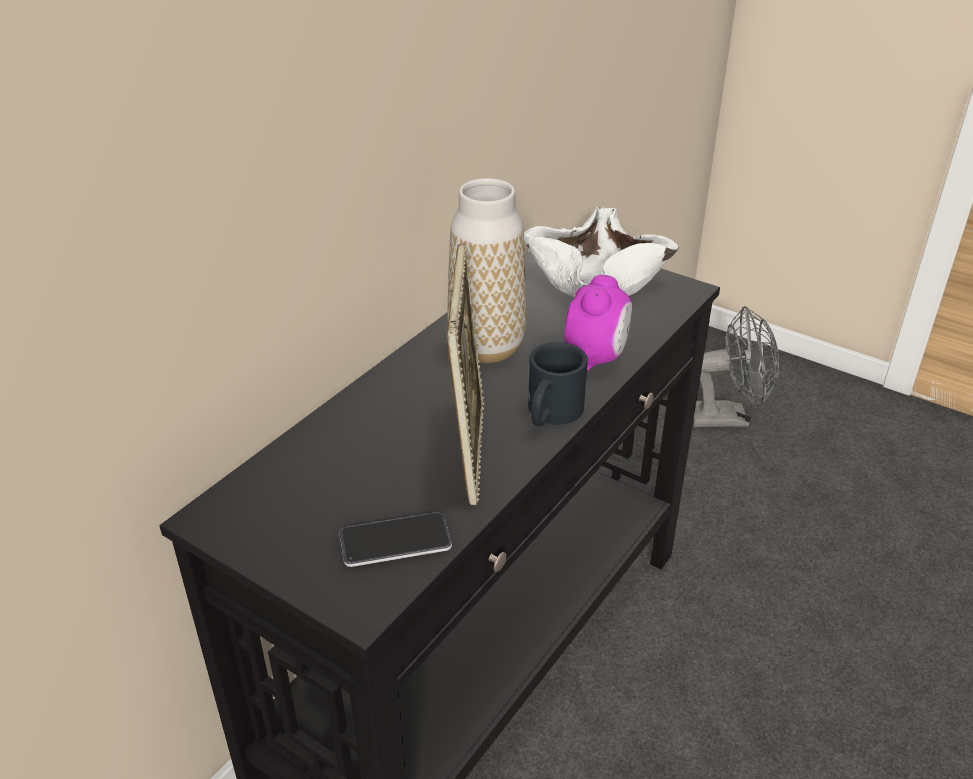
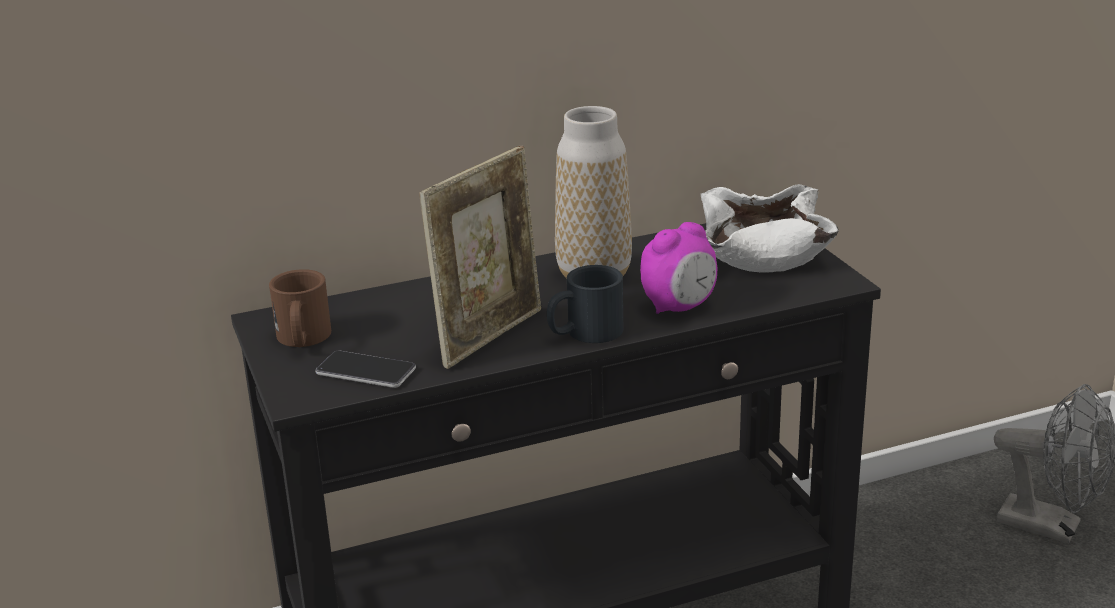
camera: 35 degrees right, 10 degrees down
(283, 528) = (303, 340): none -> brown mug

